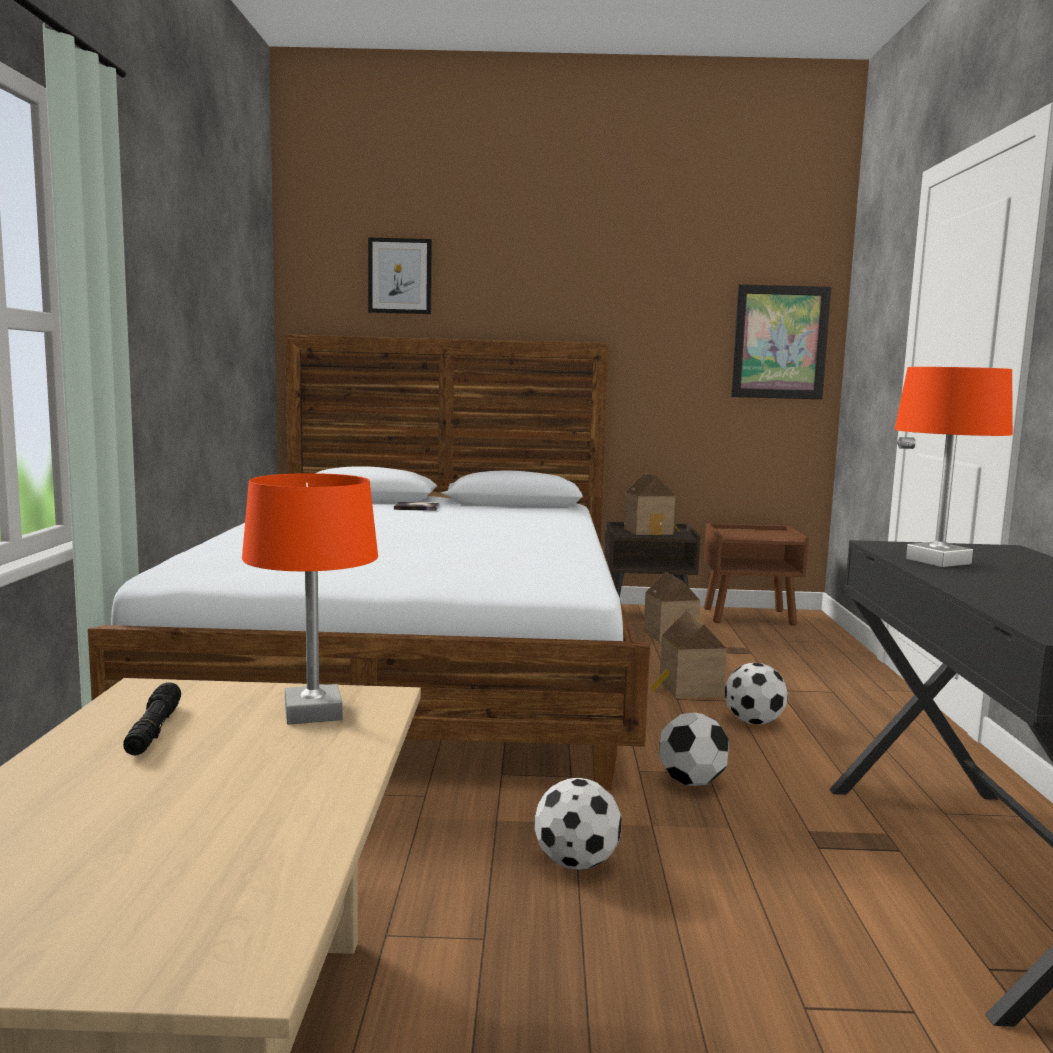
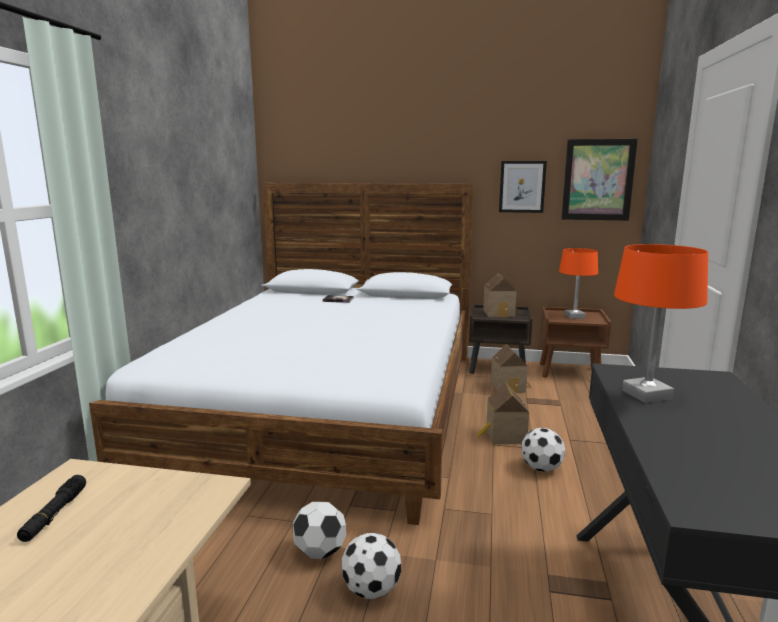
camera: 10 degrees right, 5 degrees up
(314, 712) = (165, 501): orange table lamp -> orange table lamp (574, 316)
(400, 276) = (334, 141): picture -> picture (522, 186)
(692, 782) = (477, 521): football -> football (320, 552)

